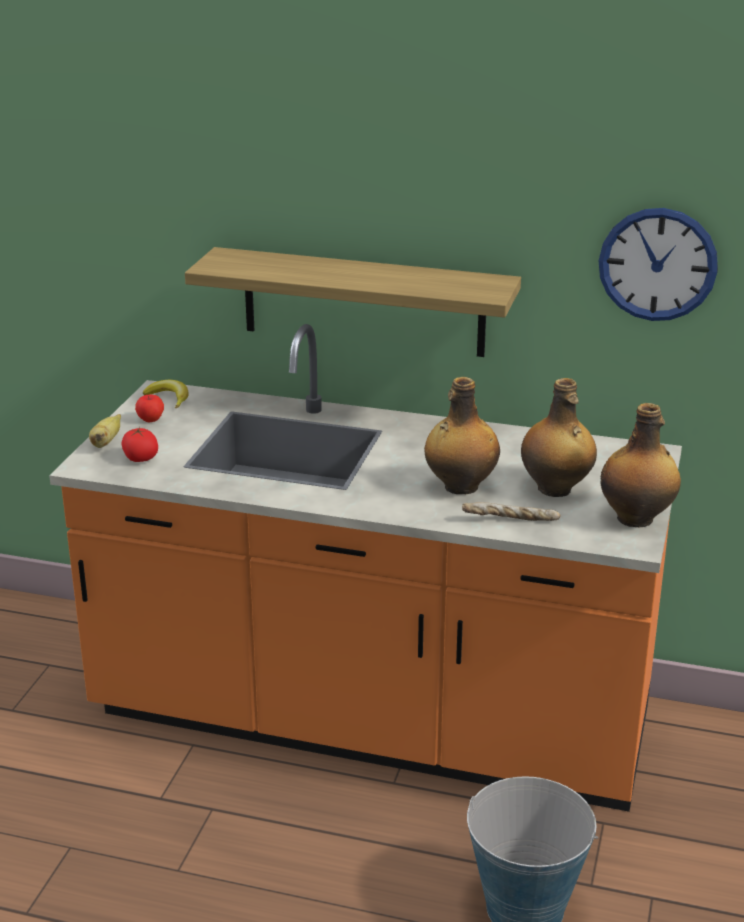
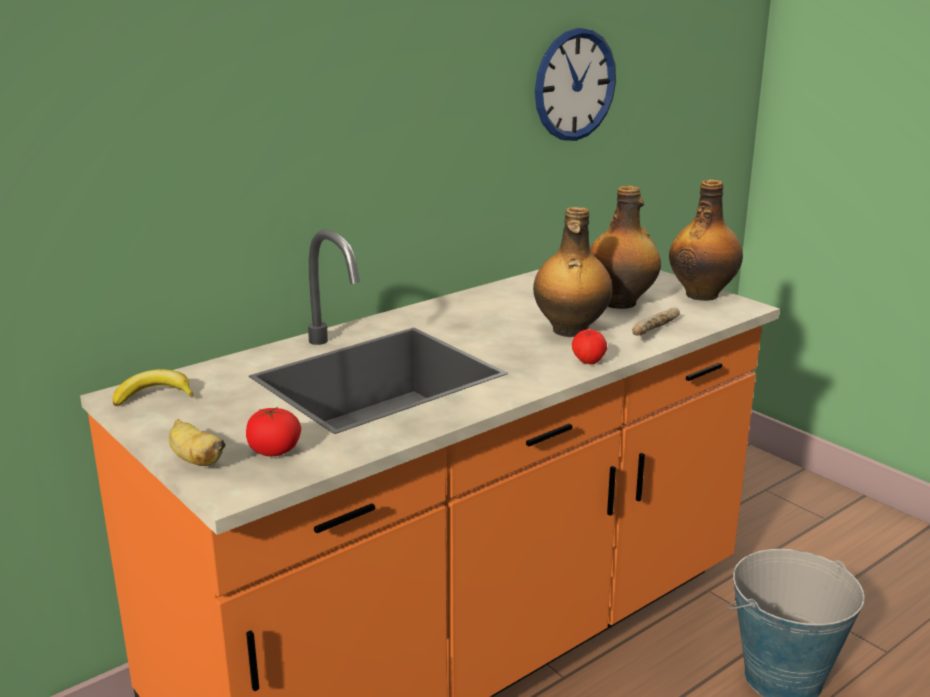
camera: 55 degrees left, 5 degrees down
(150, 419) = (187, 419): apple -> apple (588, 361)
(363, 302) = (334, 198): shelf -> none

